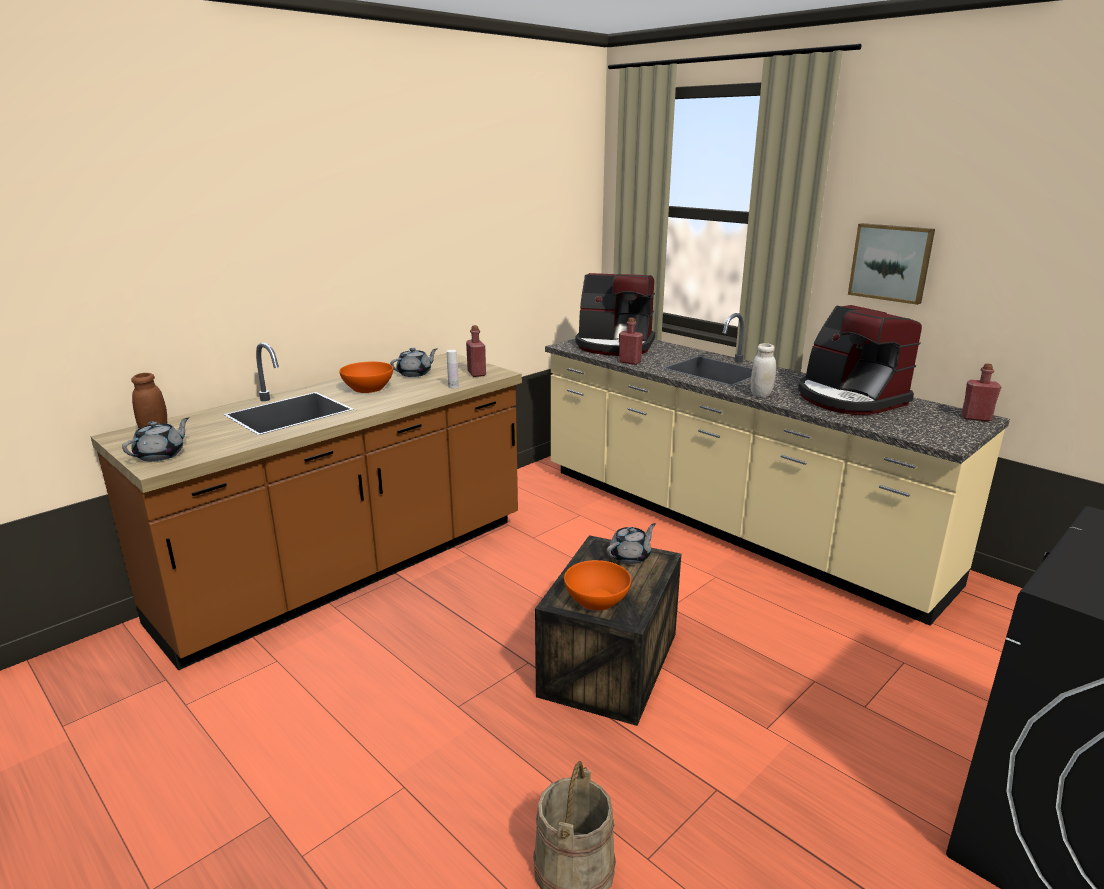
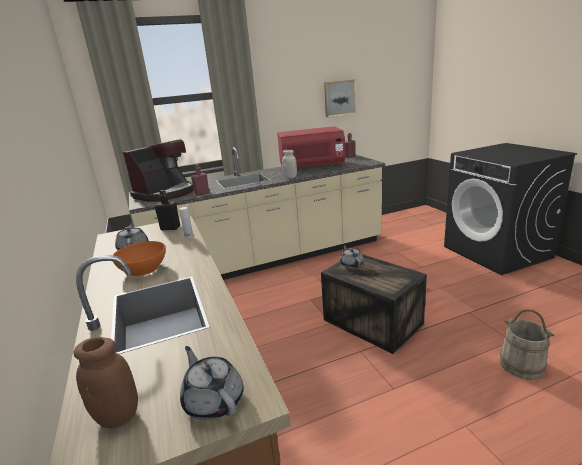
camera: 65 degrees left, 0 degrees up
(476, 373) = (170, 228): red bottle -> black bottle
(597, 600) = (392, 280): orange bowl -> none
(849, 399) = (312, 166): coffee machine -> red microwave
(891, 262) = (285, 104): picture -> picture (339, 98)

